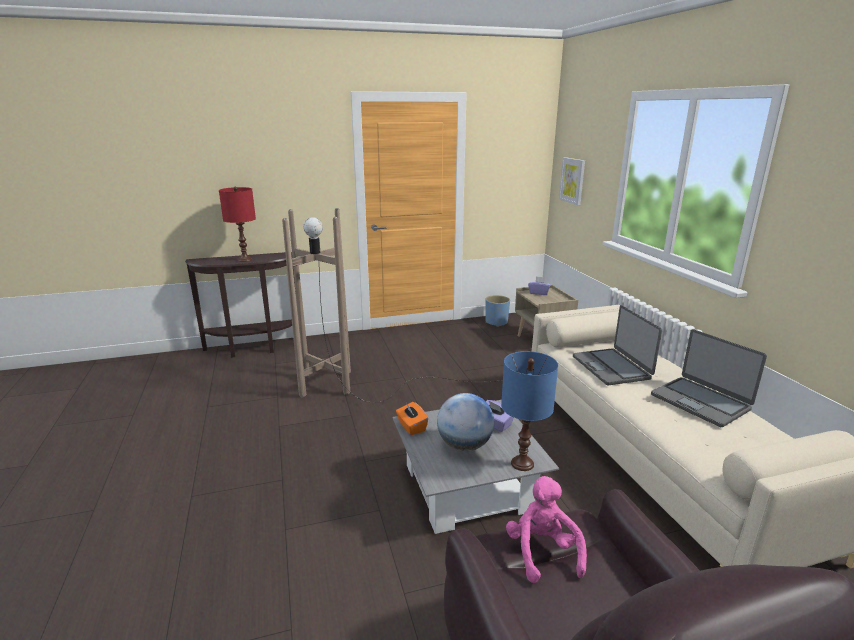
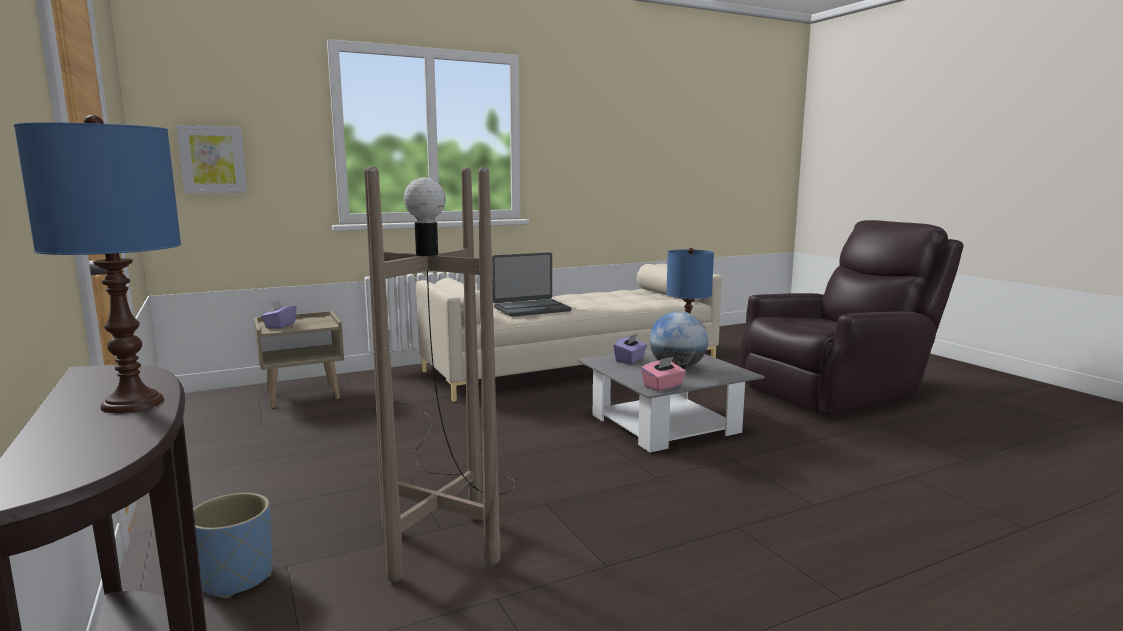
camera: 100 degrees left, 10 degrees down
(244, 260) = (132, 404): red table lamp -> blue table lamp
(411, 427) = (663, 386): orange tissue box -> pink tissue box
(496, 322) = (198, 422): blue planter -> blue planter (236, 579)
(542, 552) = (807, 327): pink plush toy -> none
(700, 402) = (584, 297): laptop -> none

